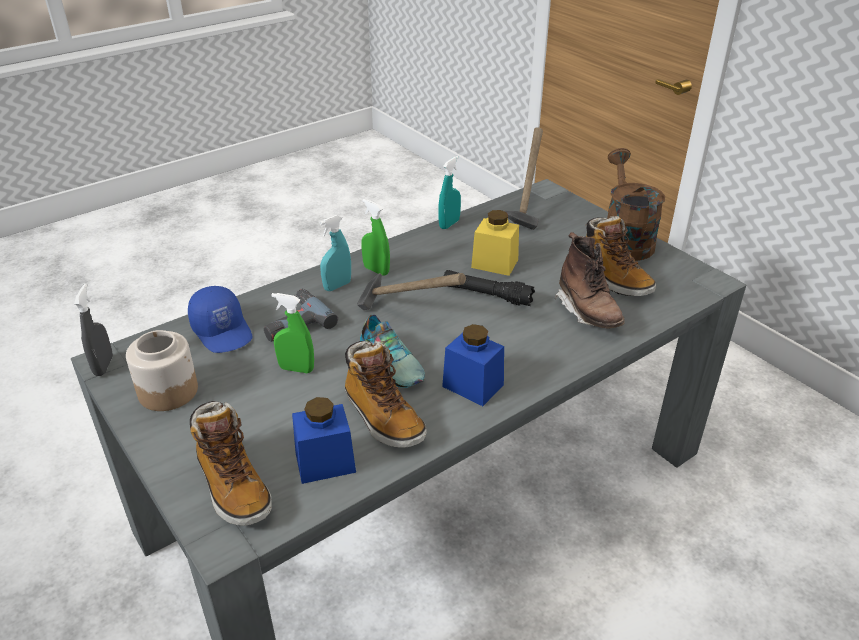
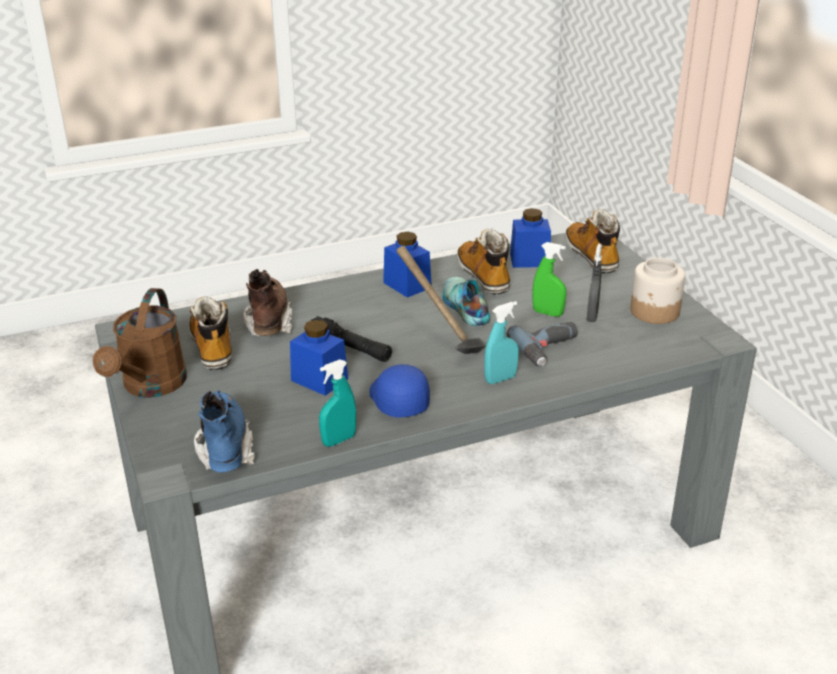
camera: 165 degrees left, 5 degrees down
(103, 366) = (720, 336): grey spray bottle -> grey spray bottle (592, 316)
(223, 331) = (617, 351): blue cap -> blue cap (397, 400)
(376, 270) = (453, 390): green spray bottle -> none
(494, 263) = (319, 379): yellow jar -> blue jar
(525, 209) = (225, 448): hammer -> blue boot

